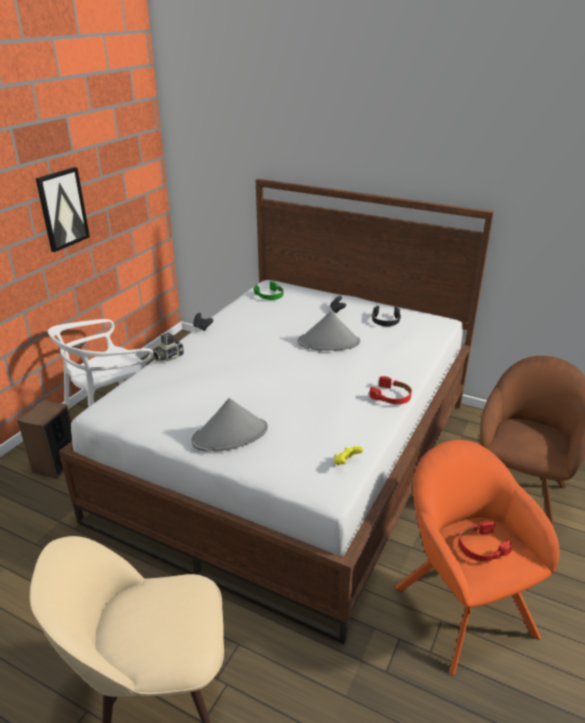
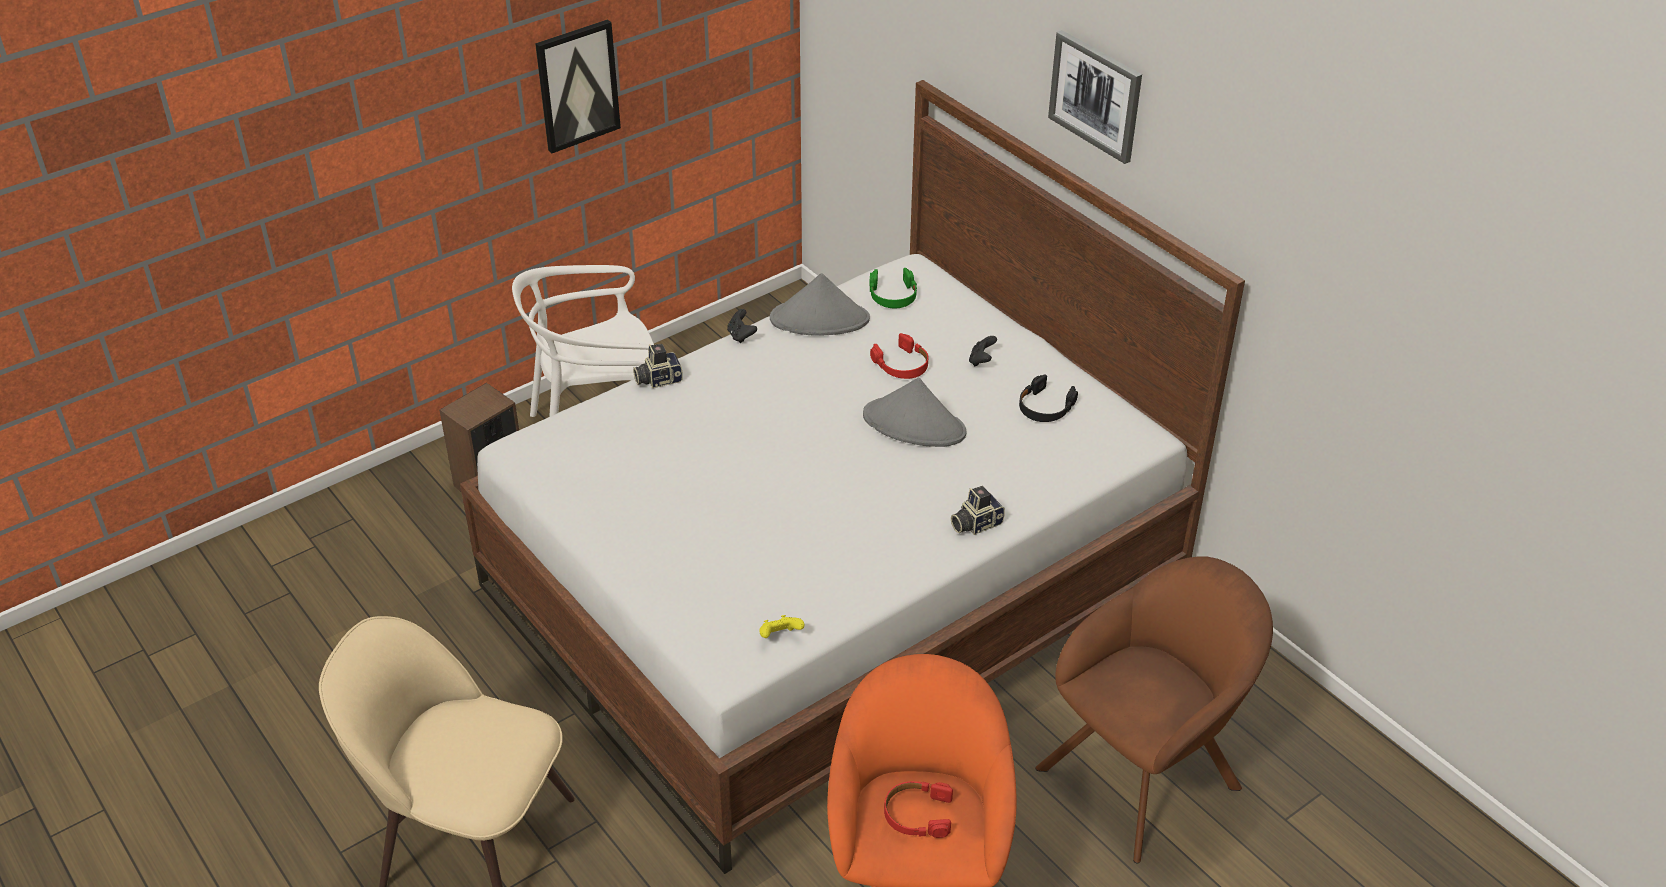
camera: 25 degrees right, 10 degrees up
(230, 435) = (660, 542): grey hat -> grey hat (820, 319)
(377, 143) = (1096, 95): none -> picture
(391, 396) = (930, 554): red headphones -> red headphones (902, 365)
(400, 376) = (975, 523): none -> camera

